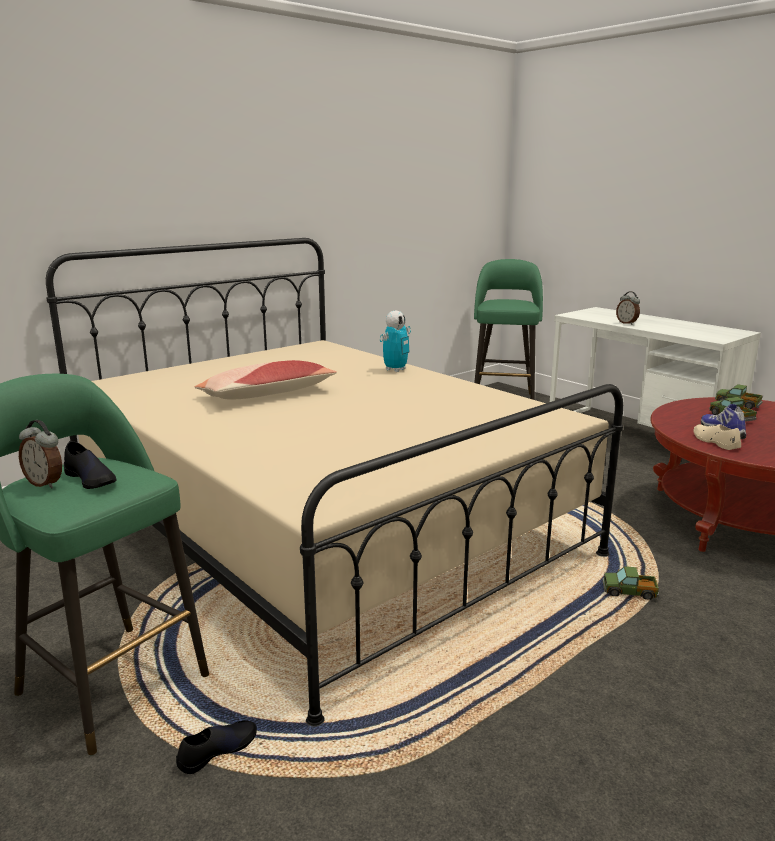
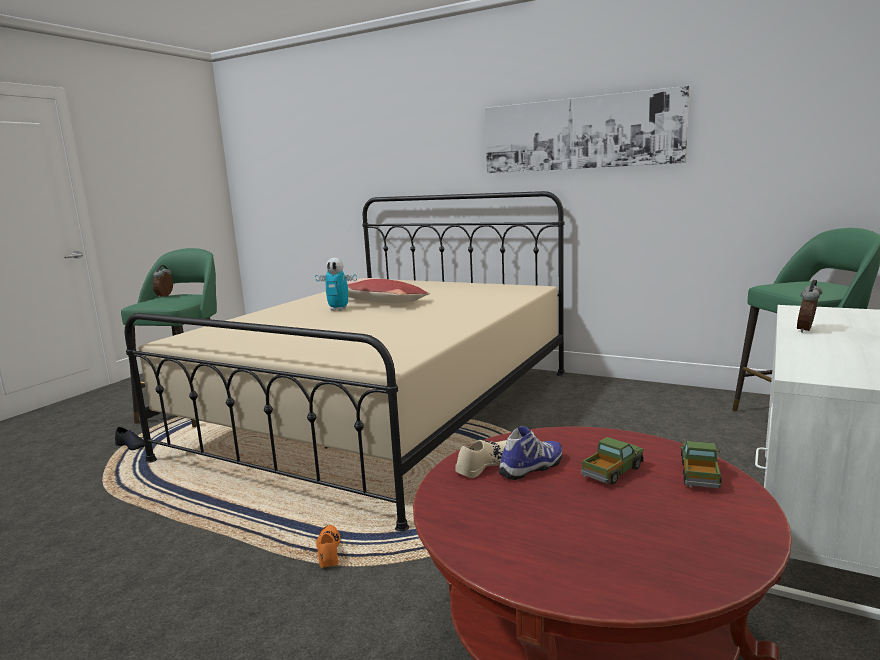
camera: 70 degrees right, 5 degrees down
(91, 479) = (170, 299): black shoe -> none
(327, 175) = (579, 133): none -> picture
(395, 370) = (484, 311): toy robot -> toy robot (338, 309)
(629, 592) = (328, 551): toy truck -> orange shoe

